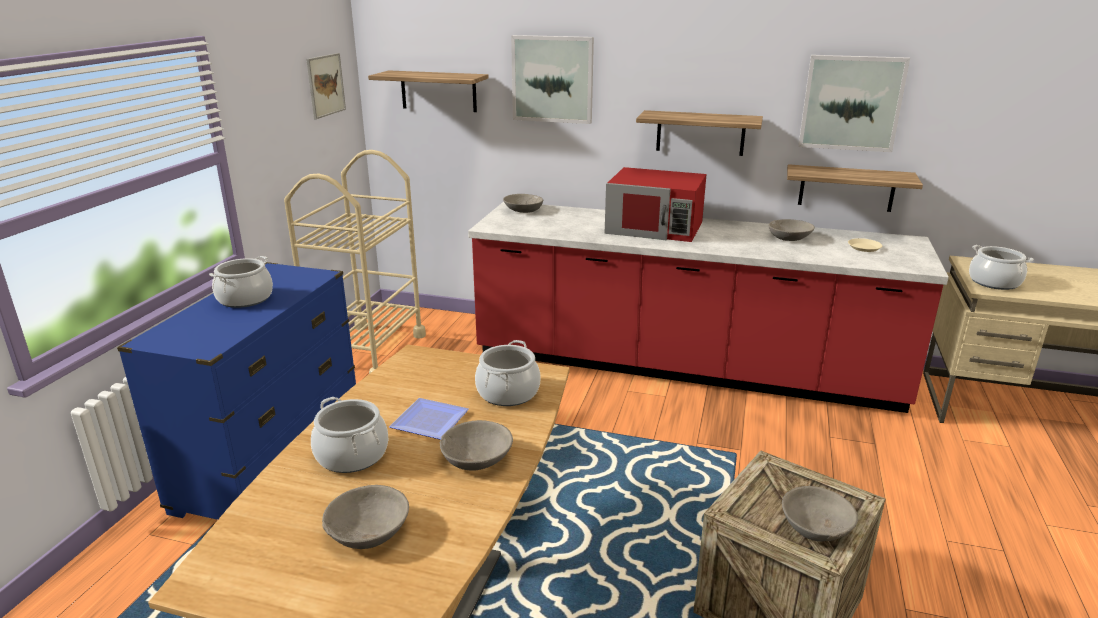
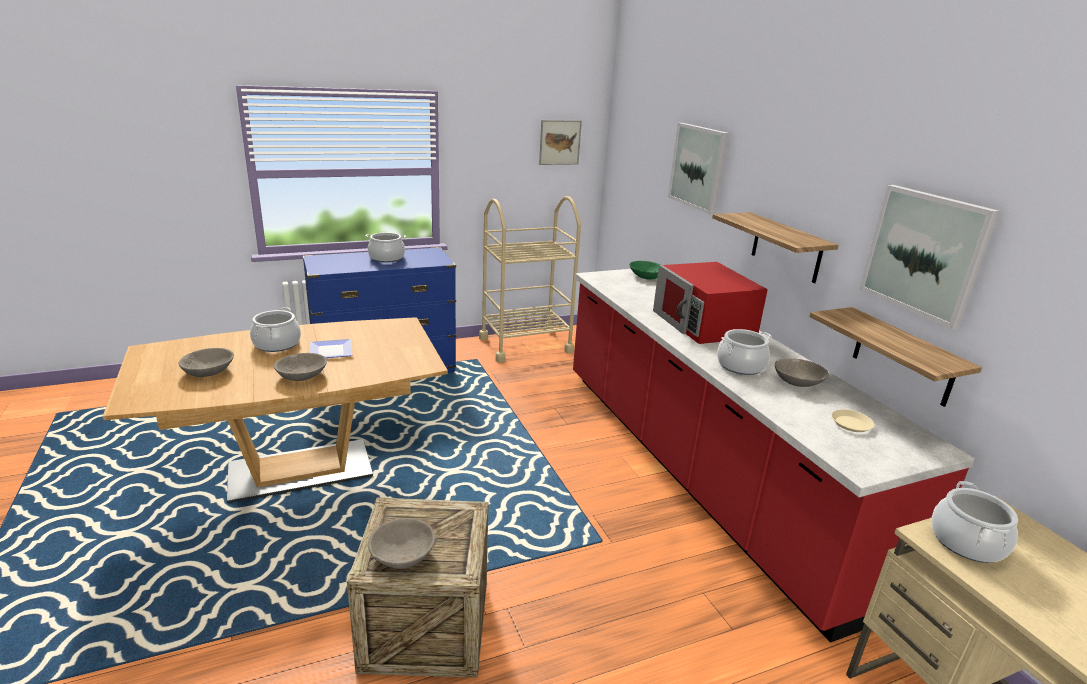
camera: 50 degrees right, 0 degrees up
(438, 91) = (638, 163): shelf -> none
(507, 393) = (388, 361): cooking pot -> cooking pot (740, 366)
(523, 210) = (645, 276): grey bowl -> green bowl

